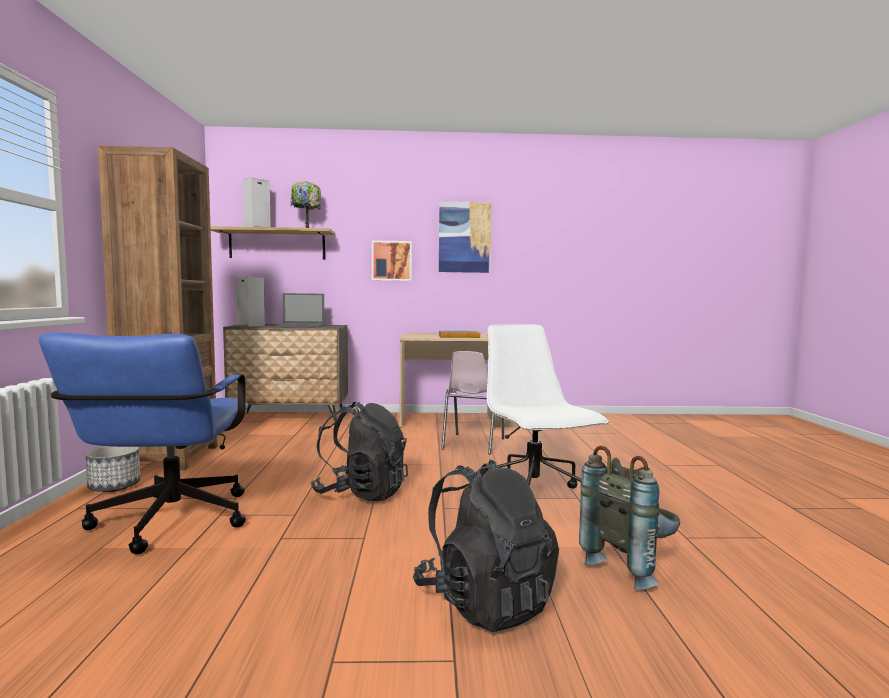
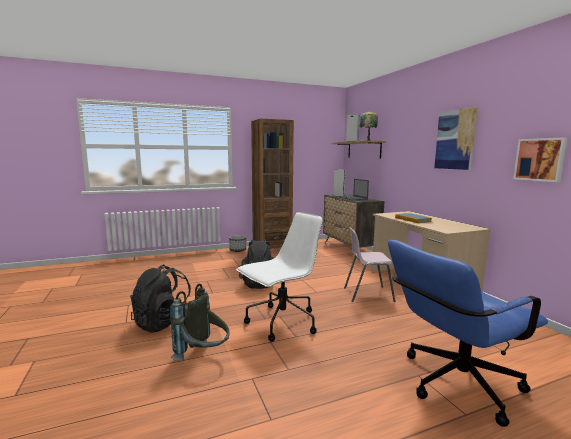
camera: 70 degrees right, 5 degrees up
(166, 525) = (210, 264): blue office chair -> blue office chair (452, 385)
(391, 261) = (410, 159): picture -> picture (540, 159)

